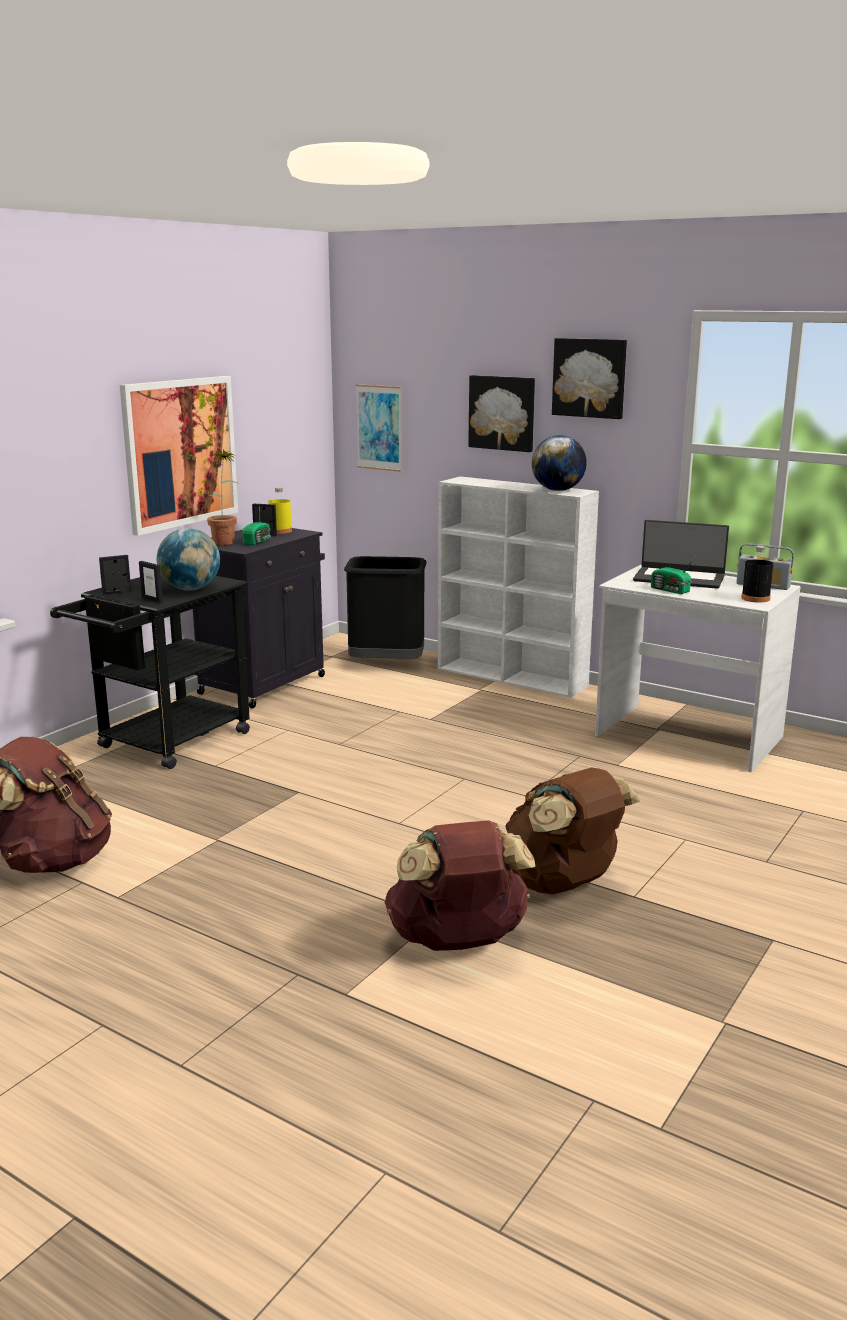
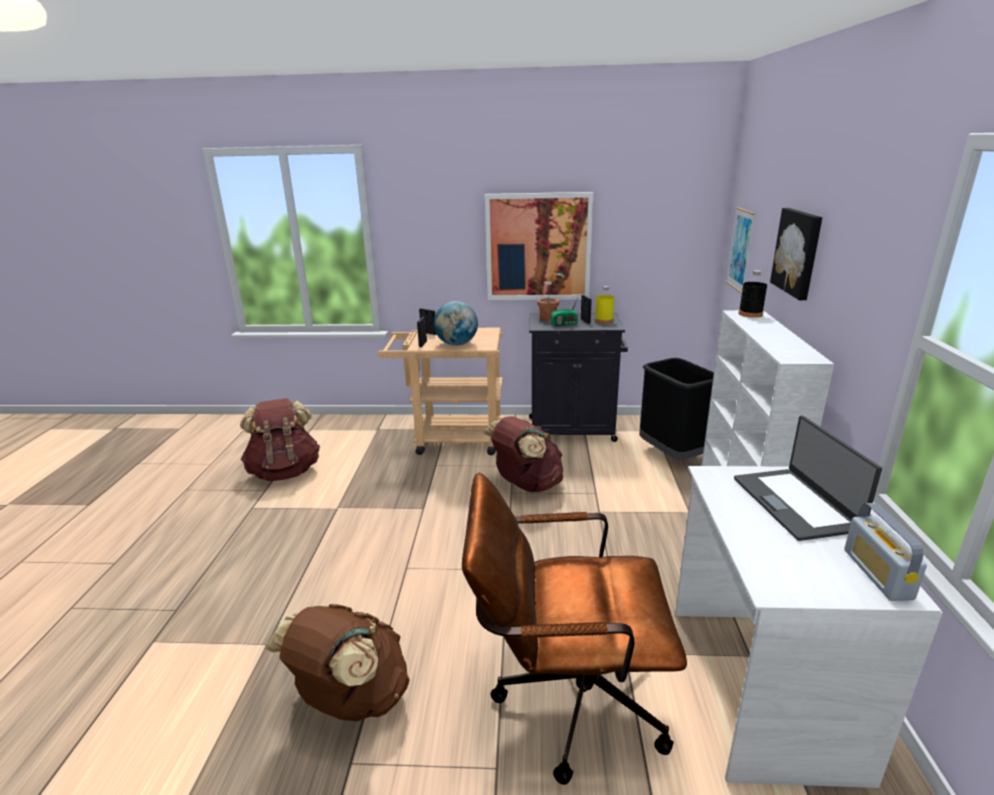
camera: 60 degrees right, 5 degrees up
(165, 744) = (450, 439): black cart -> beige cart
(458, 942) = (233, 670): brown backpack -> brown backpack (526, 485)
(557, 490) = (789, 349): globe -> none
(590, 378) = (859, 224): picture -> none
(643, 798) = (565, 699): none -> brown office chair
(670, 590) = (734, 510): radio -> none
(755, 598) = (799, 582): black bottle -> black bottle (750, 314)

